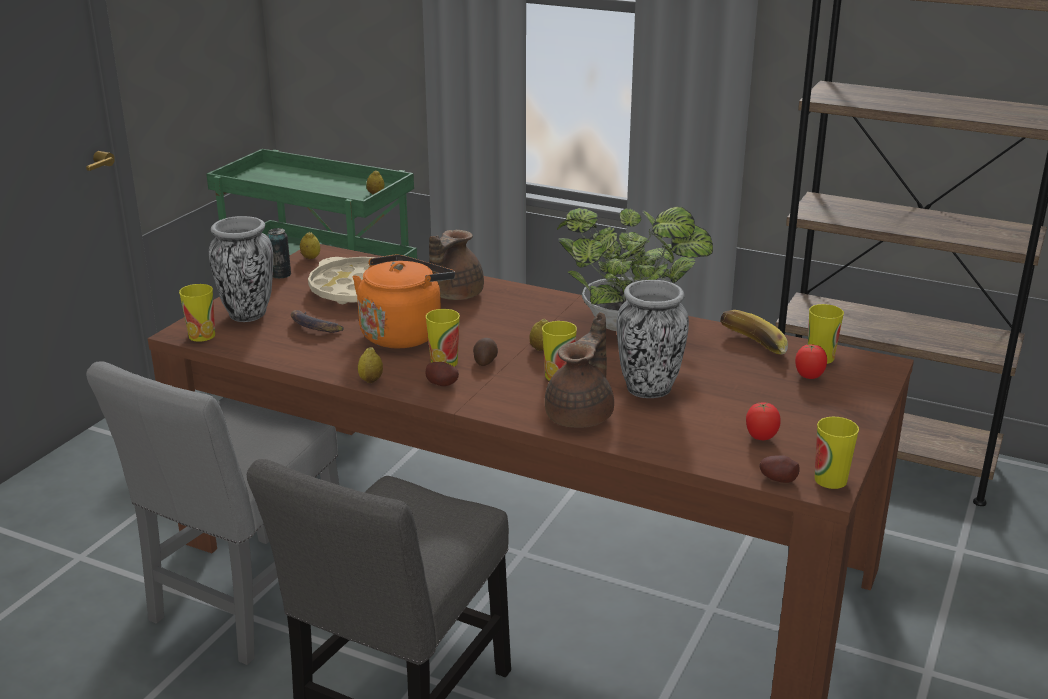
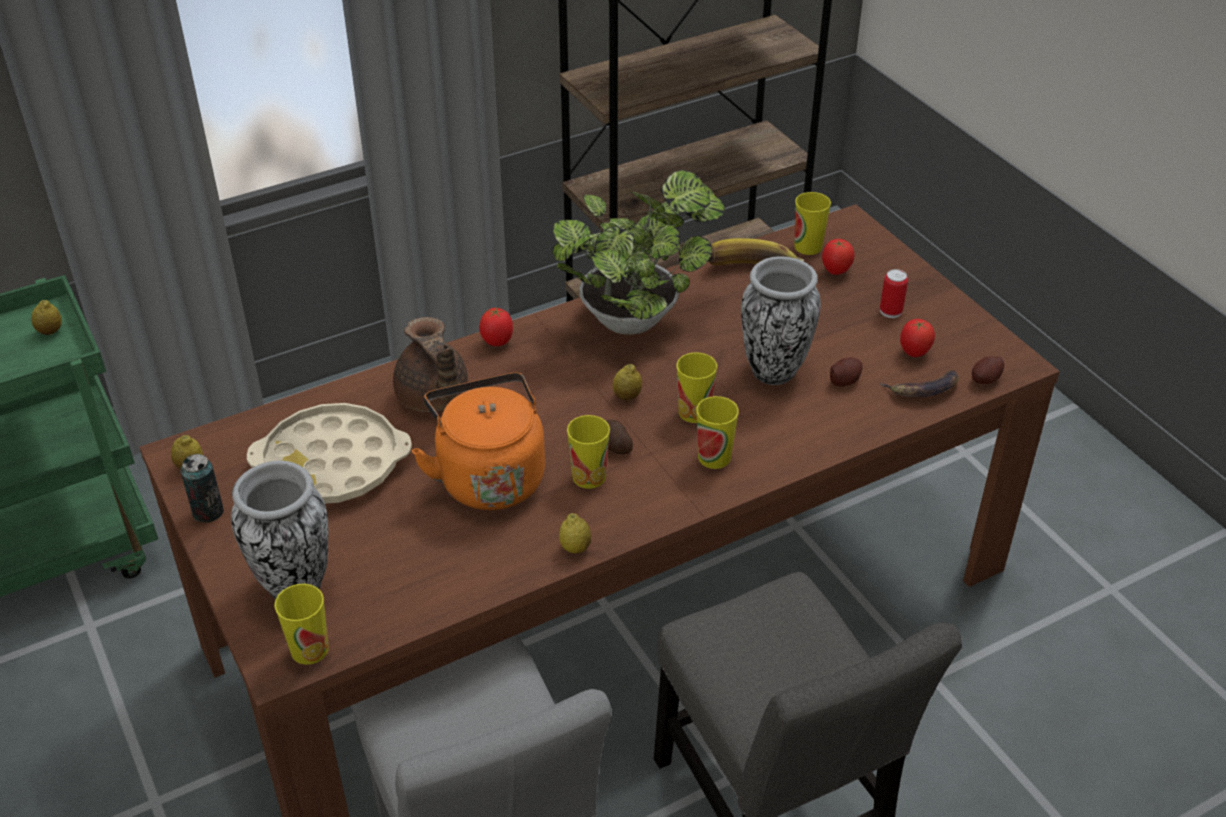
camera: 55 degrees left, 15 degrees up
(314, 327) = (393, 540): banana -> banana (923, 390)
(442, 383) = (634, 498): potato -> potato (844, 380)
(534, 294) = (497, 342): none -> tomato
(581, 415) = (785, 435): brown teapot -> none
(798, 413) = (891, 311): none -> can
(830, 480) = (1007, 353): cup -> cup (714, 457)

